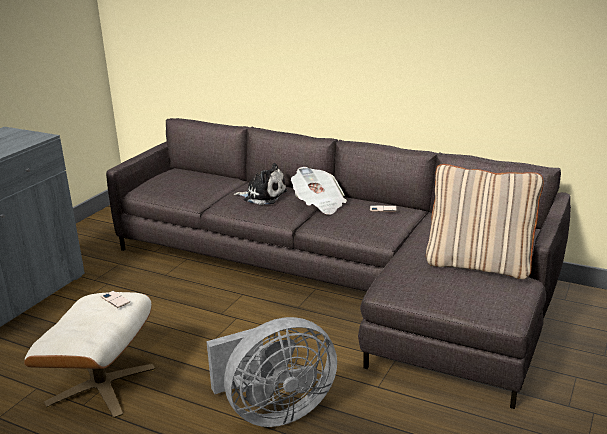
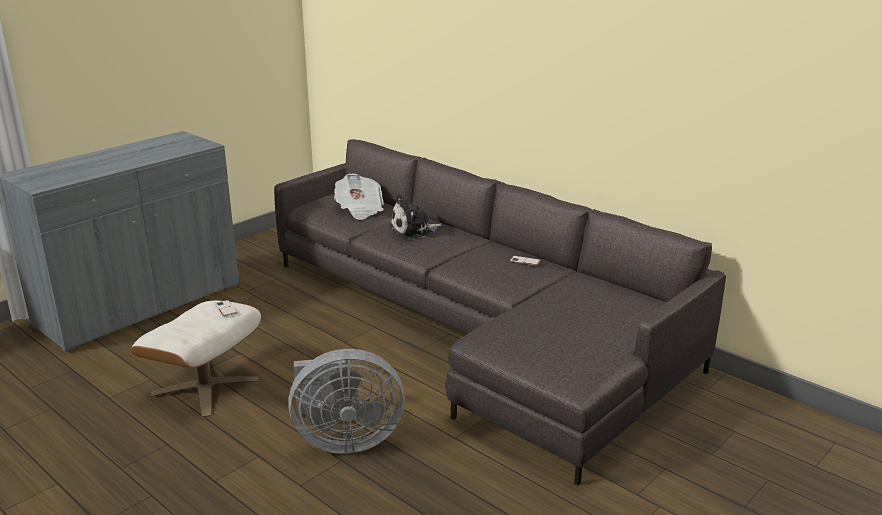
camera: 15 degrees right, 0 degrees up
(263, 196) = (414, 230): plush toy -> plush toy turned 120 degrees clockwise
(319, 204) = (464, 247): newspaper -> newspaper (359, 210)
(479, 264) = (583, 332): beige pillow -> none

